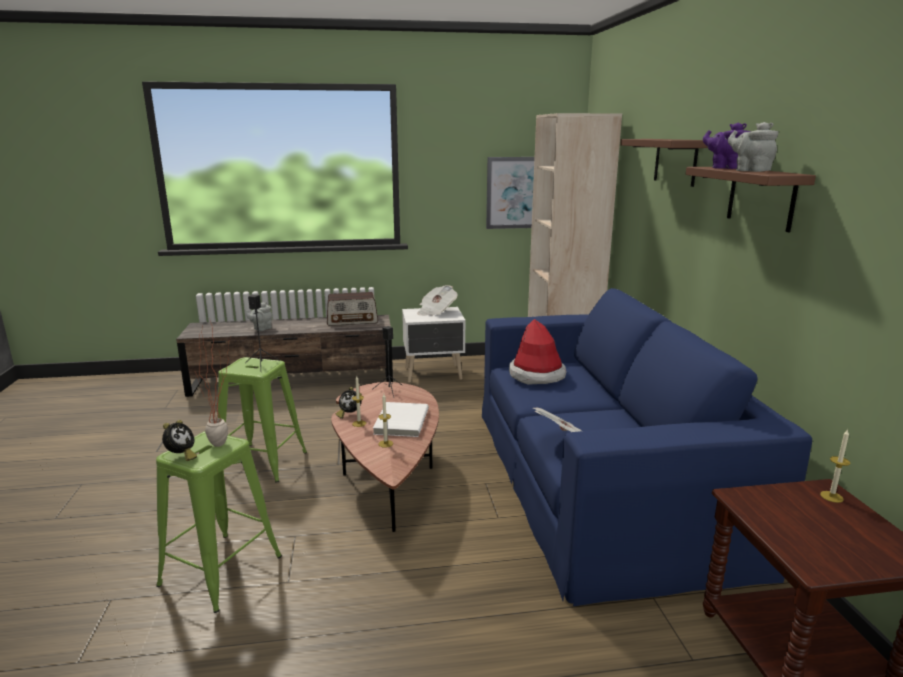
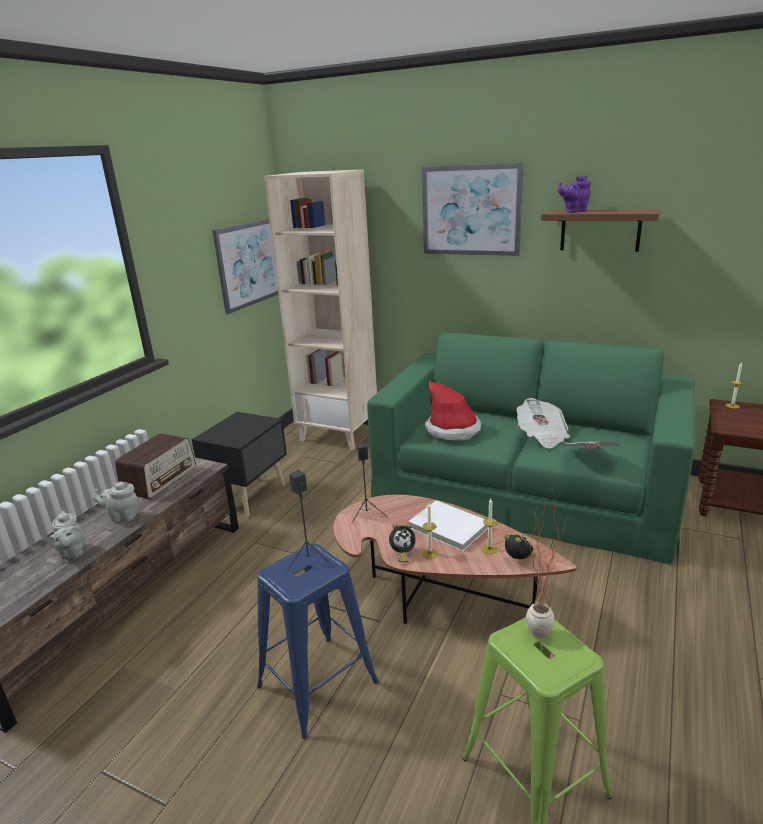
camera: 55 degrees left, 5 degrees up
(181, 456) = (557, 670): alarm clock -> alarm clock (519, 560)
(263, 462) = (318, 684): green stool -> blue stool
(434, 374) = (250, 495): white nightstand -> black nightstand
(436, 311) = (234, 425): newspaper -> newspaper (542, 436)
(601, 479) = (527, 487): blue sofa -> green sofa
(675, 161) = (471, 210): brown shelf -> picture
(750, 170) = (610, 211): grey teapot -> grey teapot (122, 516)

